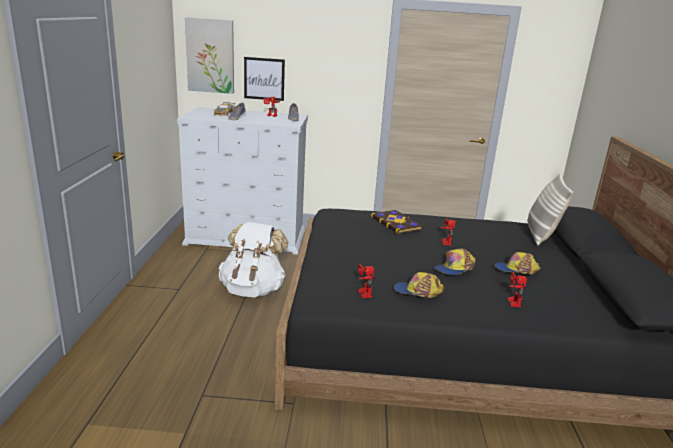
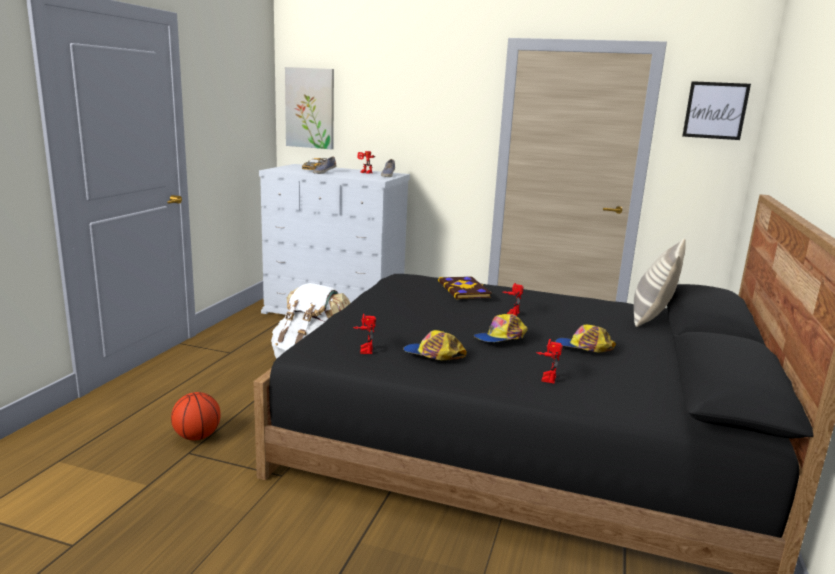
camera: 15 degrees right, 5 degrees down
(200, 378) = (197, 437): none -> basketball
(264, 79) = (365, 133): picture -> picture (715, 110)

